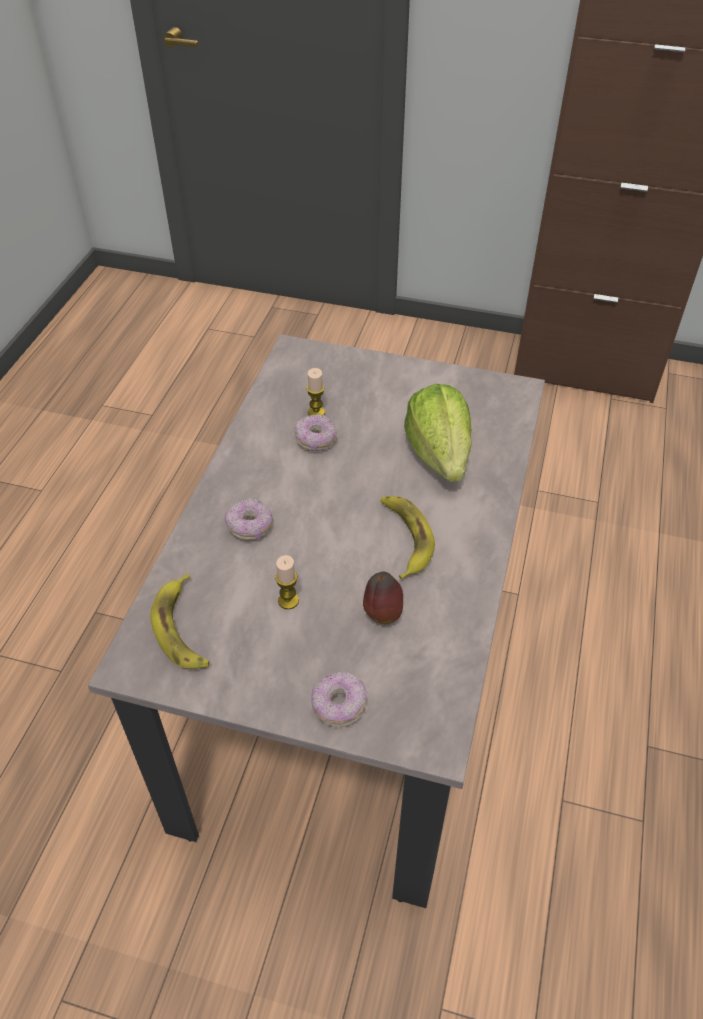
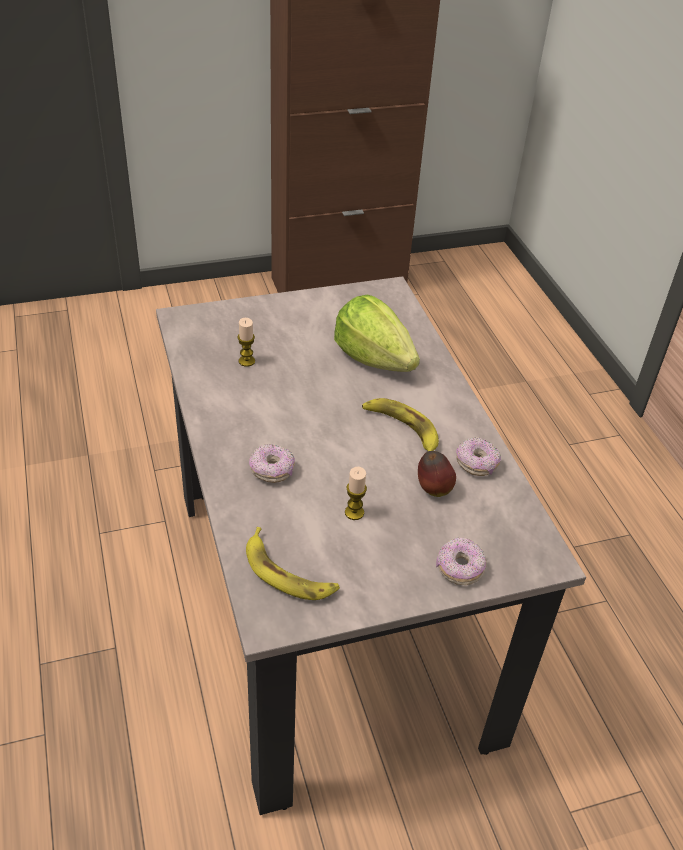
camera: 35 degrees left, 5 degrees down
(316, 440) = (266, 383): donut -> donut (476, 464)

